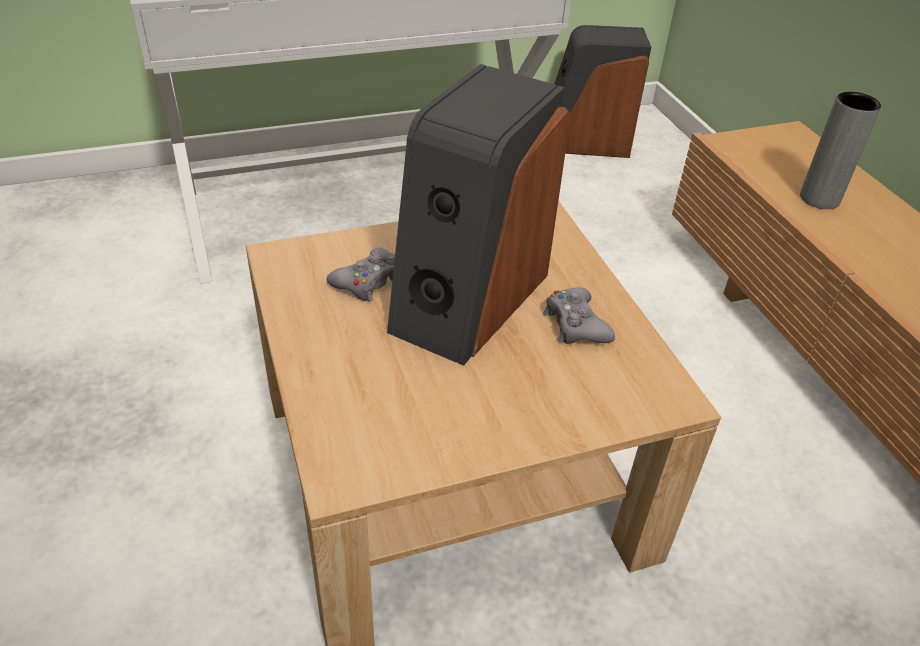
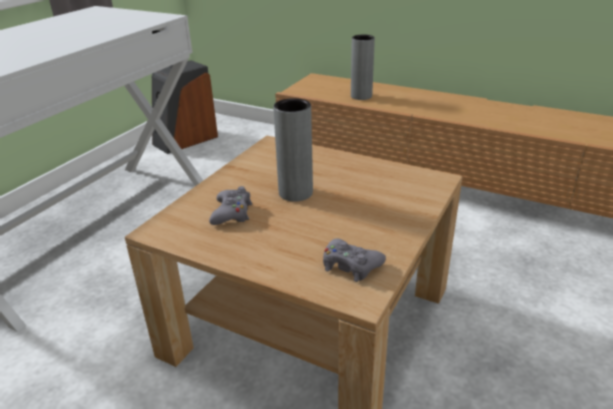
camera: 40 degrees left, 10 degrees down
(468, 300) = (295, 193): speaker -> grey vase
(575, 325) = (358, 176): grey game controller -> grey game controller (350, 265)

